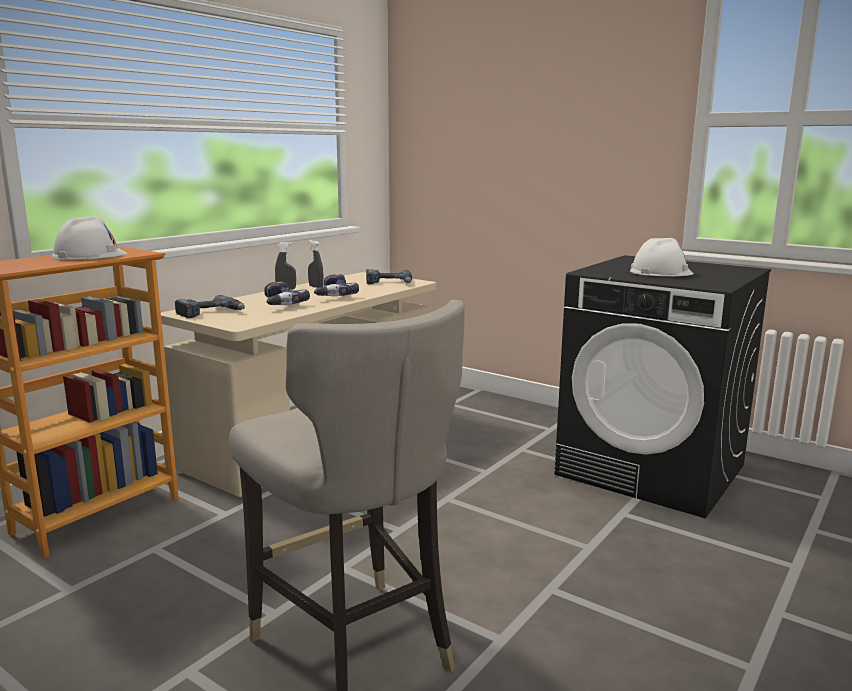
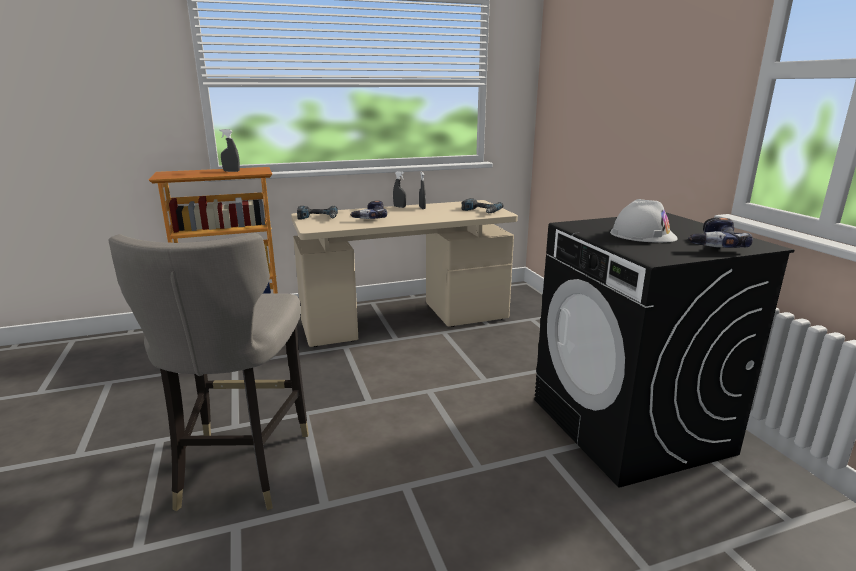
camera: 35 degrees right, 5 degrees up
(89, 255) = (231, 171): white hard hat -> grey spray bottle
(332, 295) = (417, 215): power drill -> power drill (711, 244)

